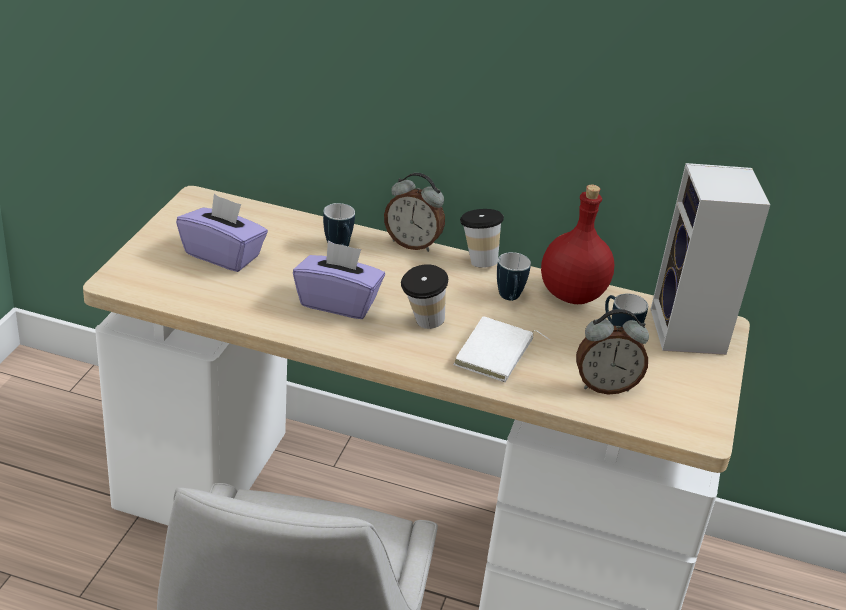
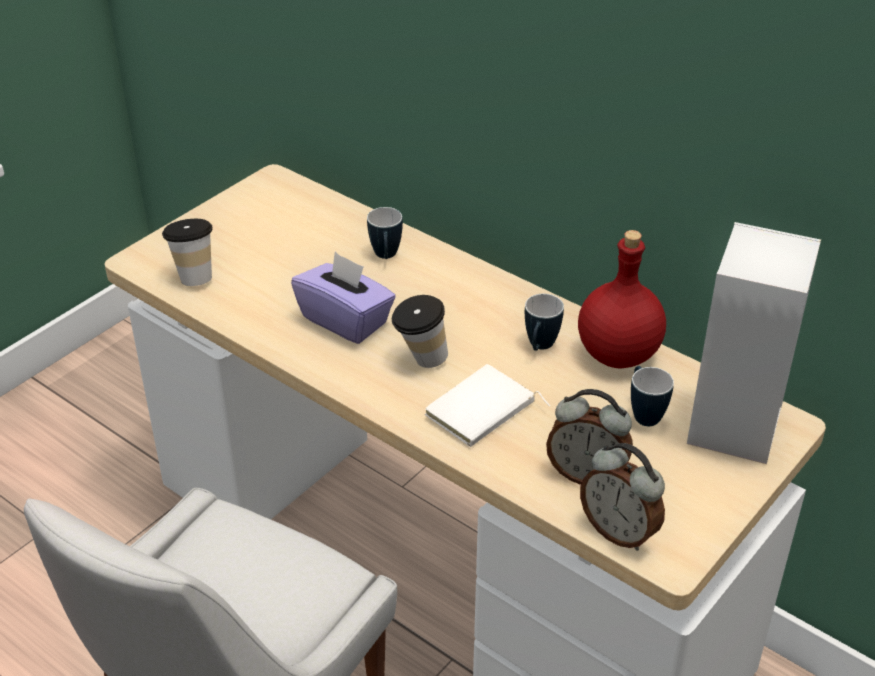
camera: 25 degrees right, 5 degrees up
(223, 255) = (260, 247): purple tissue box -> none
(412, 244) = (469, 264): alarm clock -> alarm clock (619, 531)
(477, 260) = (531, 294): cup -> cup (194, 276)

